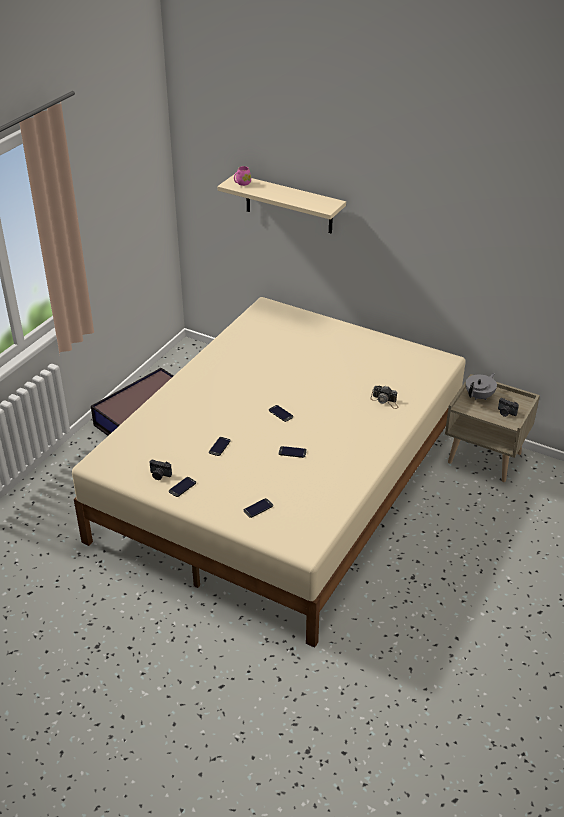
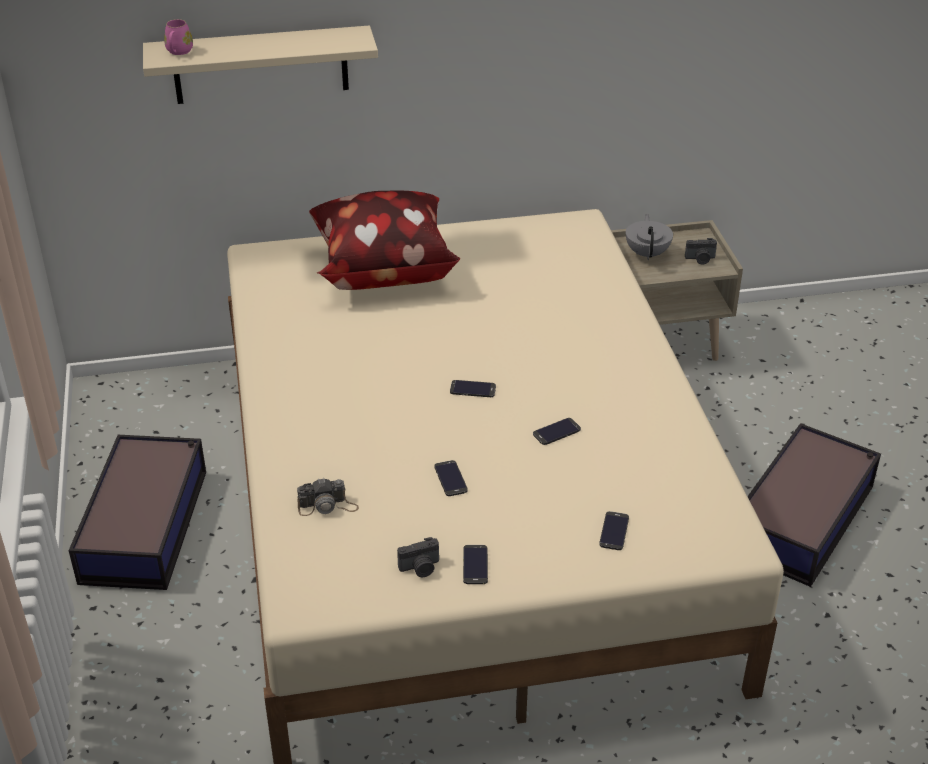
camera: 40 degrees left, 0 degrees up
(313, 338) = (382, 269): none -> pillow
(385, 401) = (581, 306): camera -> camera (327, 506)
(447, 584) = (803, 517): none -> storage box

